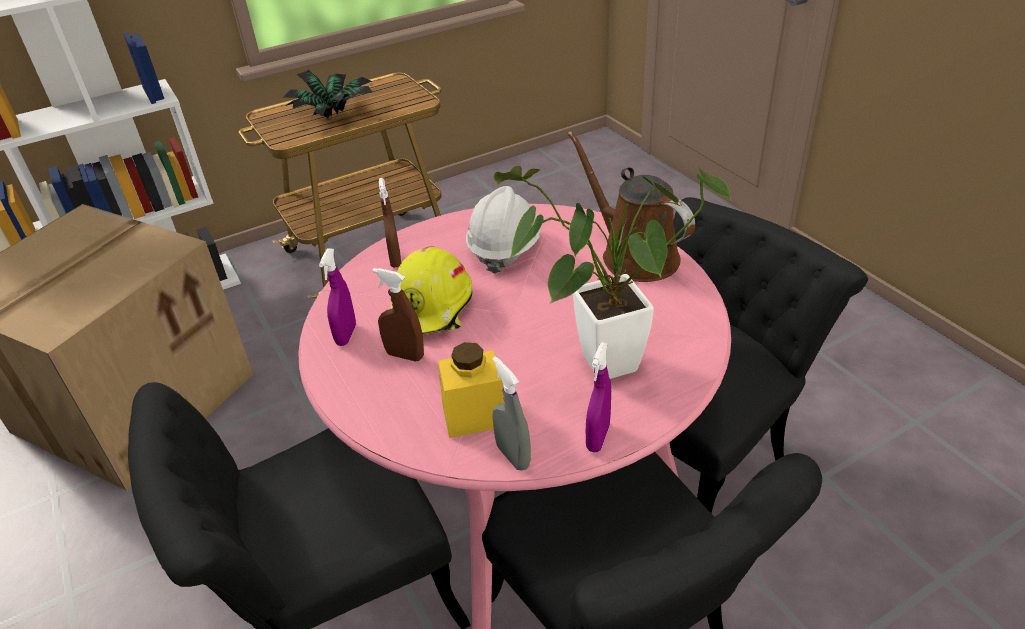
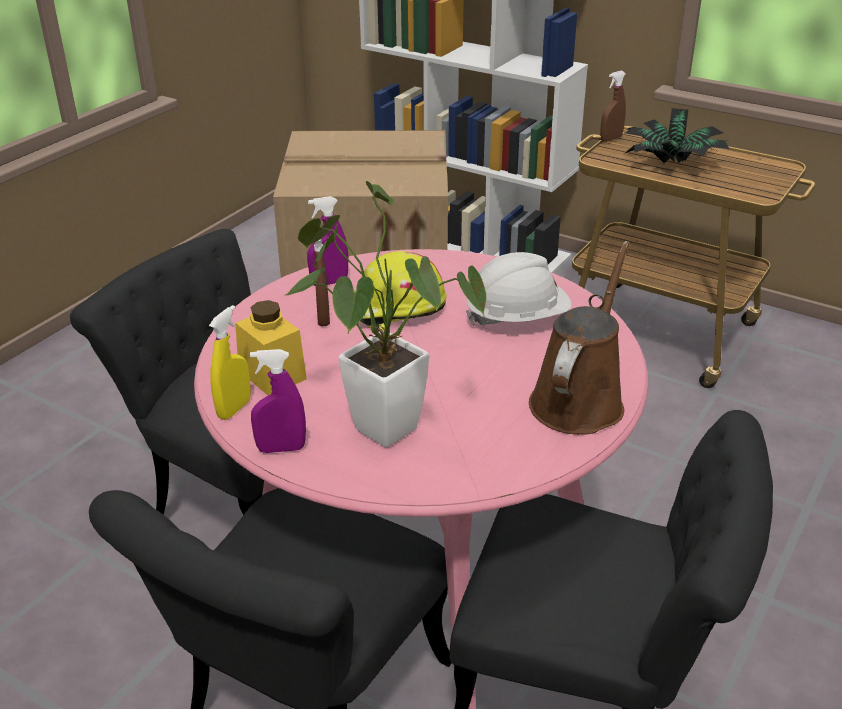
camera: 60 degrees right, 5 degrees down
(395, 259) = (449, 269): brown spray bottle -> brown spray bottle (611, 139)
(513, 456) = (234, 409): grey spray bottle -> yellow spray bottle

